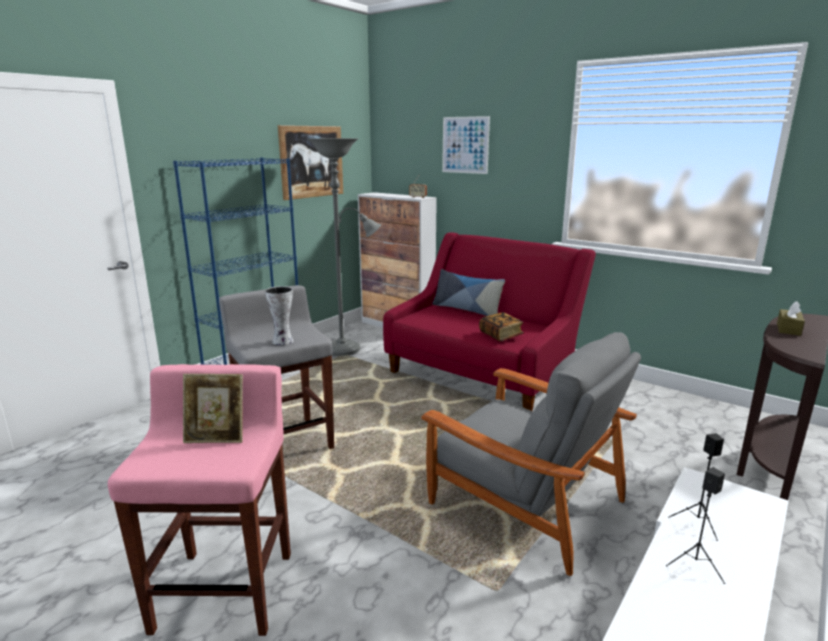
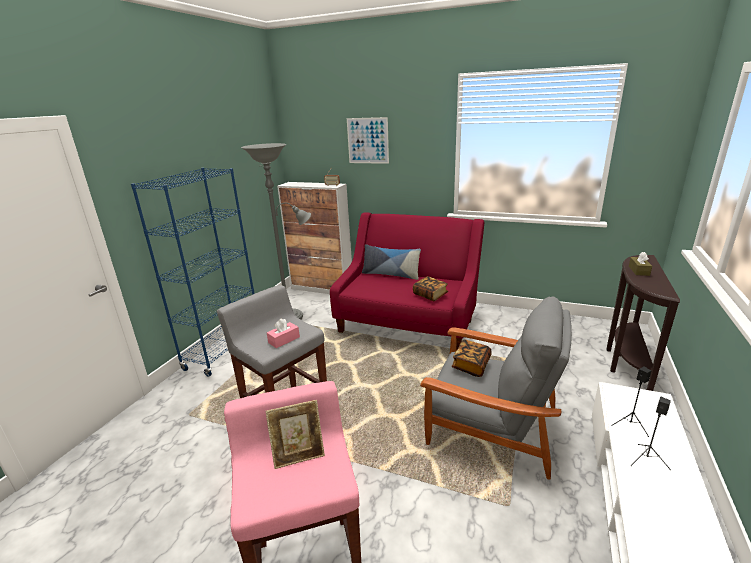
camera: 15 degrees left, 5 degrees up
(282, 342) = (284, 340): vase -> pink tissue box
(311, 162) = (240, 164): picture -> none
(506, 414) = (471, 365): none -> book

